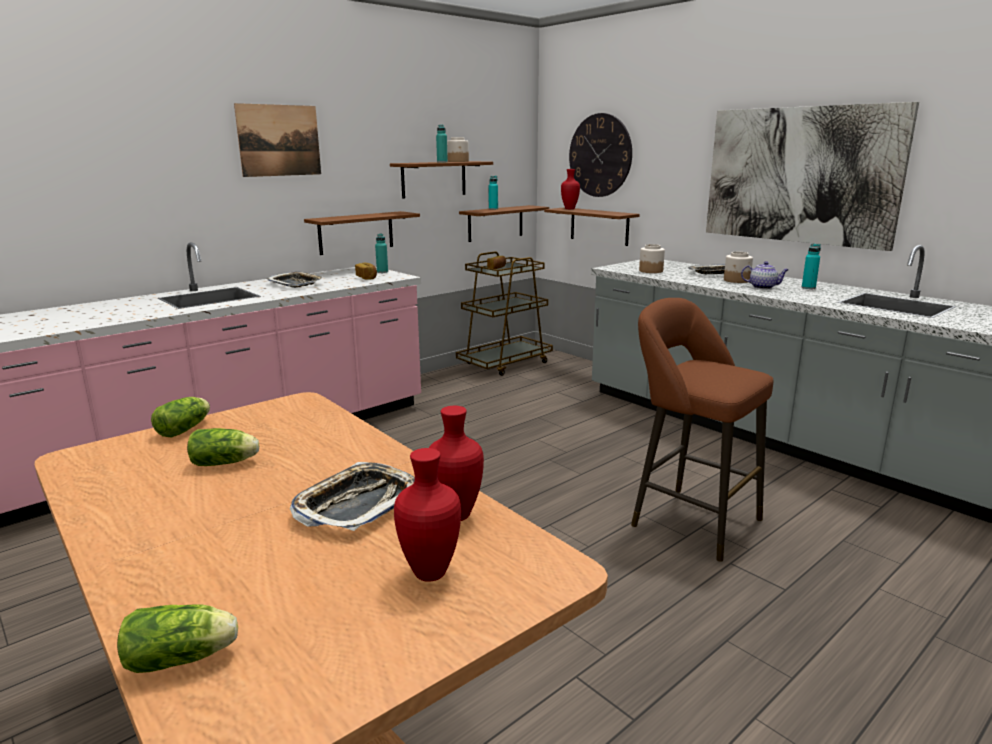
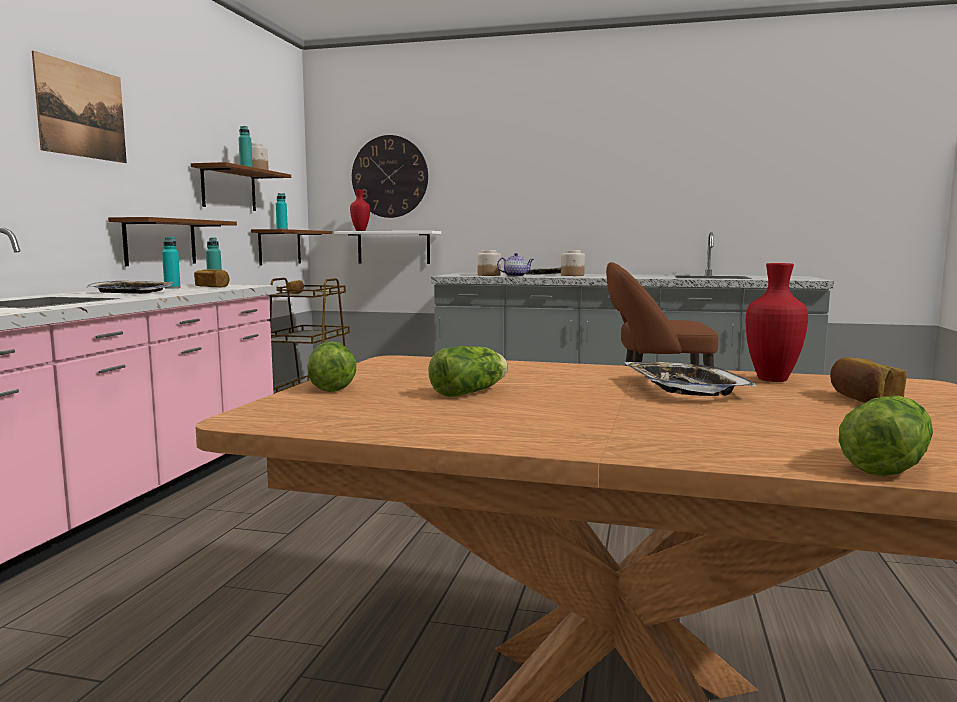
camera: 35 degrees left, 10 degrees down
(432, 573) = (862, 399): red vase -> bread
(599, 226) = (393, 247): brown shelf -> white shelf
(763, 287) = (604, 276): teapot -> teapot (515, 276)
(800, 175) = (599, 186): picture -> none
(808, 288) = (633, 275): turquoise bottle -> turquoise bottle (172, 288)

